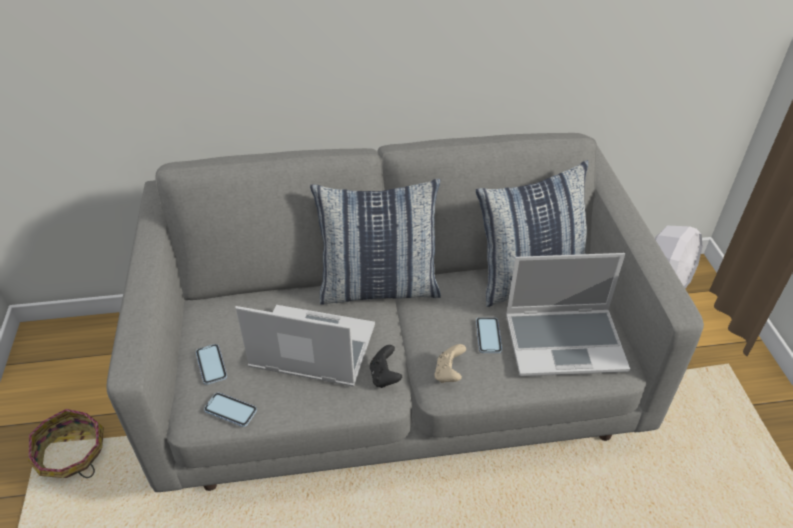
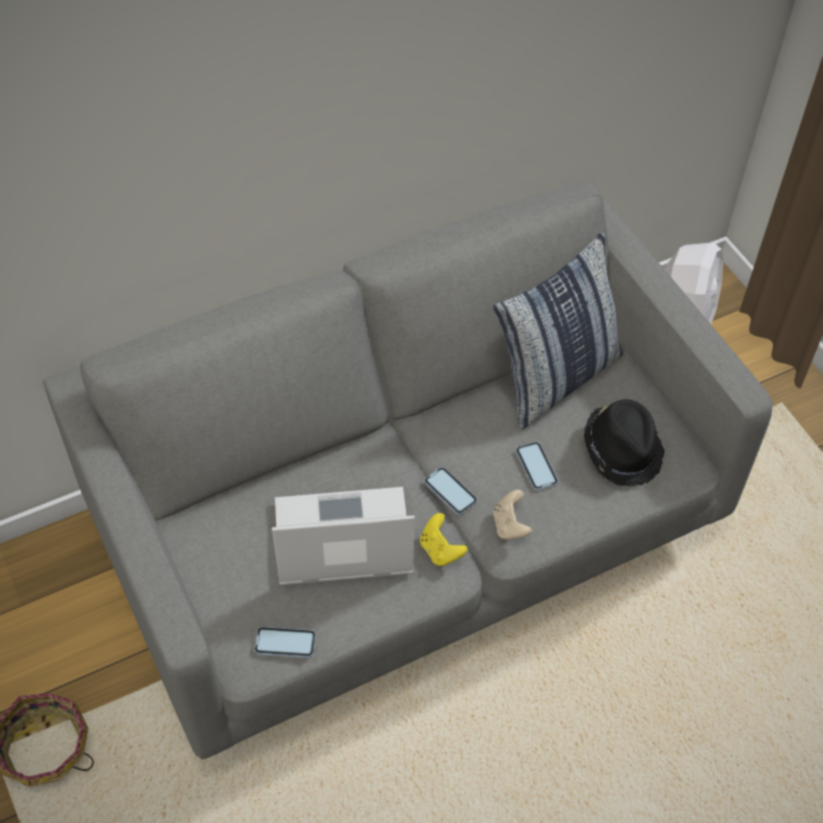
camera: 20 degrees left, 10 degrees up
(211, 365) = (233, 596): phone -> phone (450, 492)
(379, 288) = (385, 439): pillow -> none
(384, 376) = (440, 550): black game controller -> yellow game controller
(565, 342) = (623, 450): laptop -> black hat

